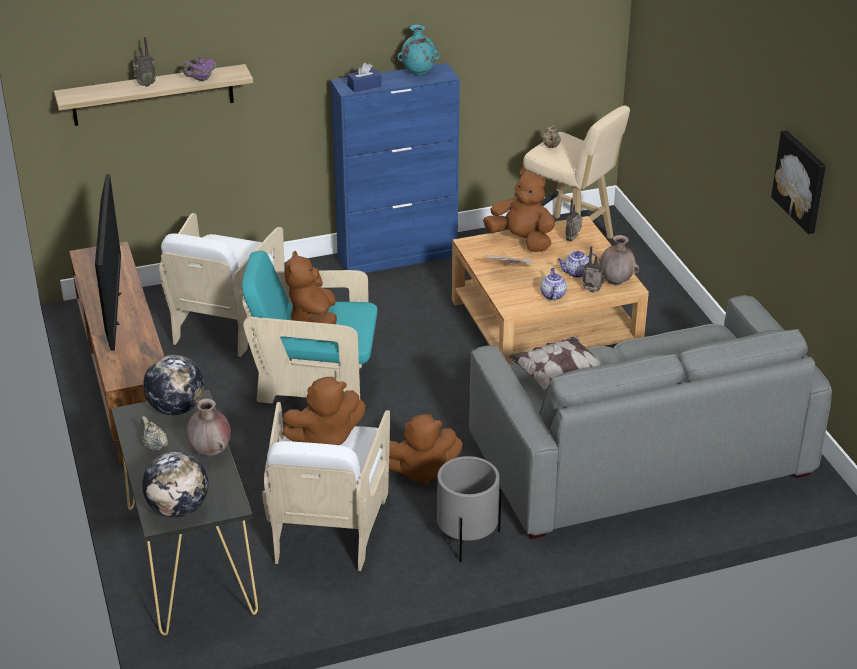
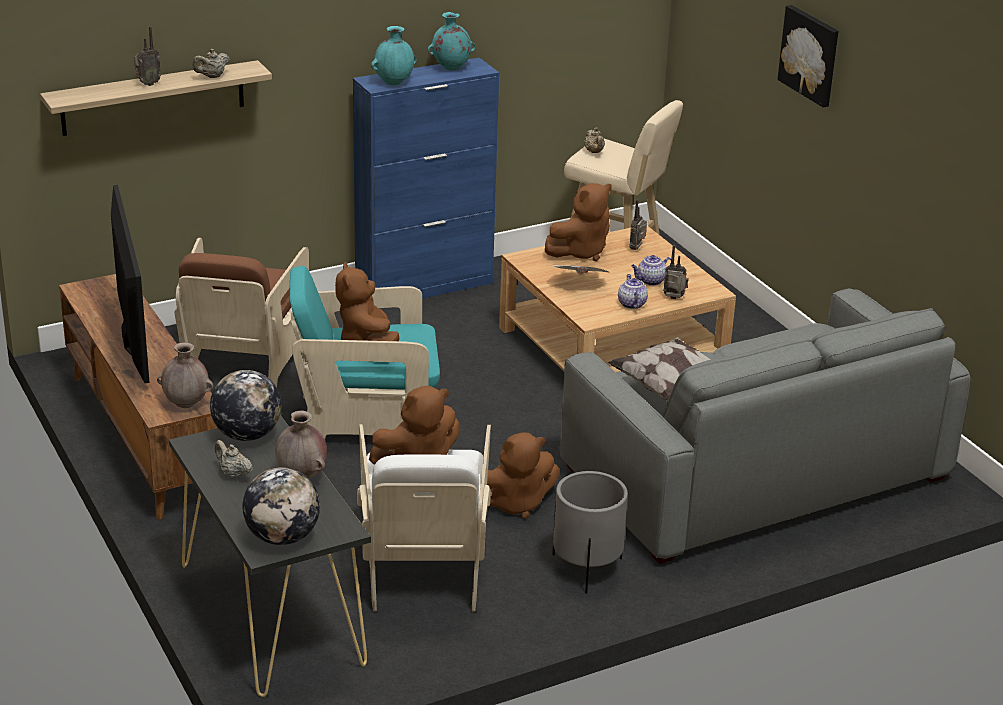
camera: 10 degrees left, 5 degrees down
(201, 79) = (212, 77): purple teapot -> beige teapot
(226, 322) = (244, 365): white armchair -> brown armchair
(364, 86) = (394, 83): blue tissue box -> turquoise vase
(522, 240) = (580, 252): brown plush toy -> brown plush toy turned 120 degrees clockwise
(616, 282) = (697, 287): brown vase -> brown vase (186, 404)
(801, 181) = (913, 151): picture -> picture (810, 55)

